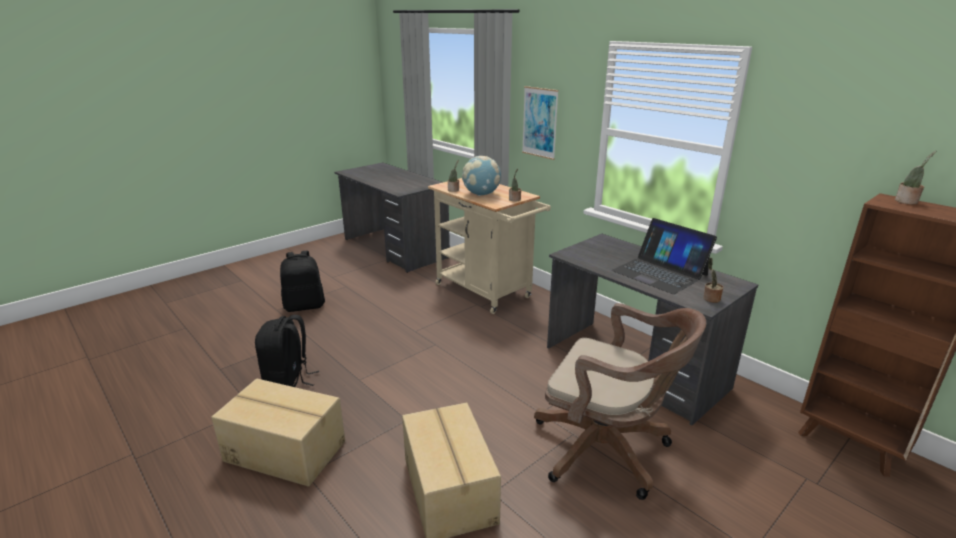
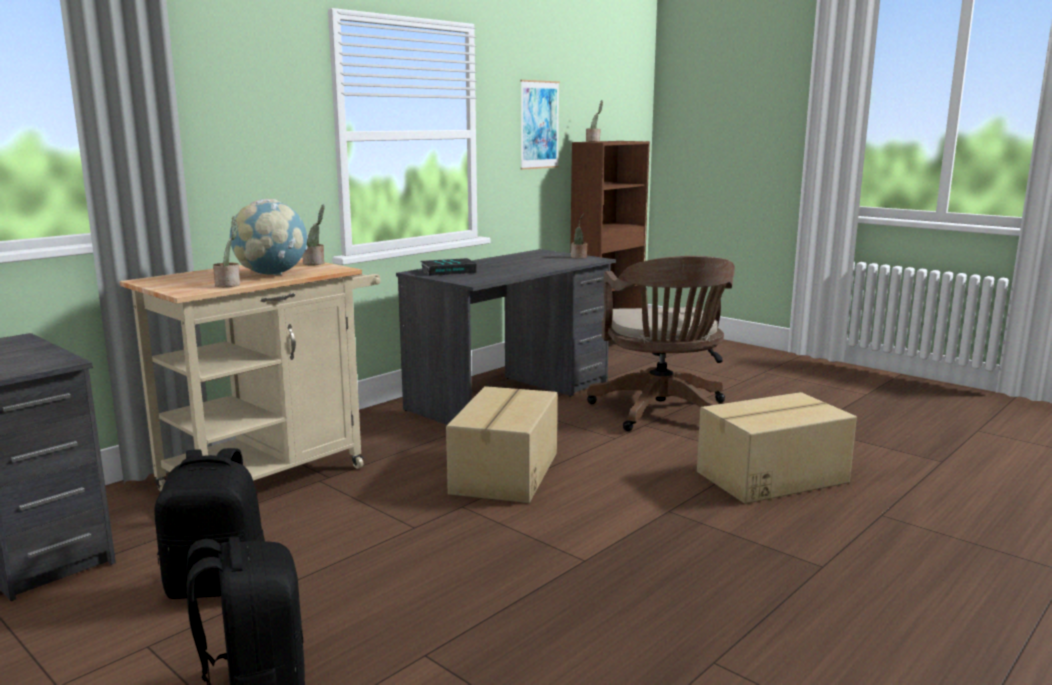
camera: 95 degrees left, 10 degrees down
(285, 450) = (792, 594): cardboard box -> cardboard box (503, 473)
(288, 381) = (612, 637): black backpack -> black backpack (218, 585)
(540, 122) = (225, 143): picture -> picture (539, 125)
(607, 450) = (662, 413): brown office chair -> brown office chair turned 150 degrees clockwise
(610, 247) = (449, 271): none -> book
(660, 272) = (522, 263): laptop -> none

